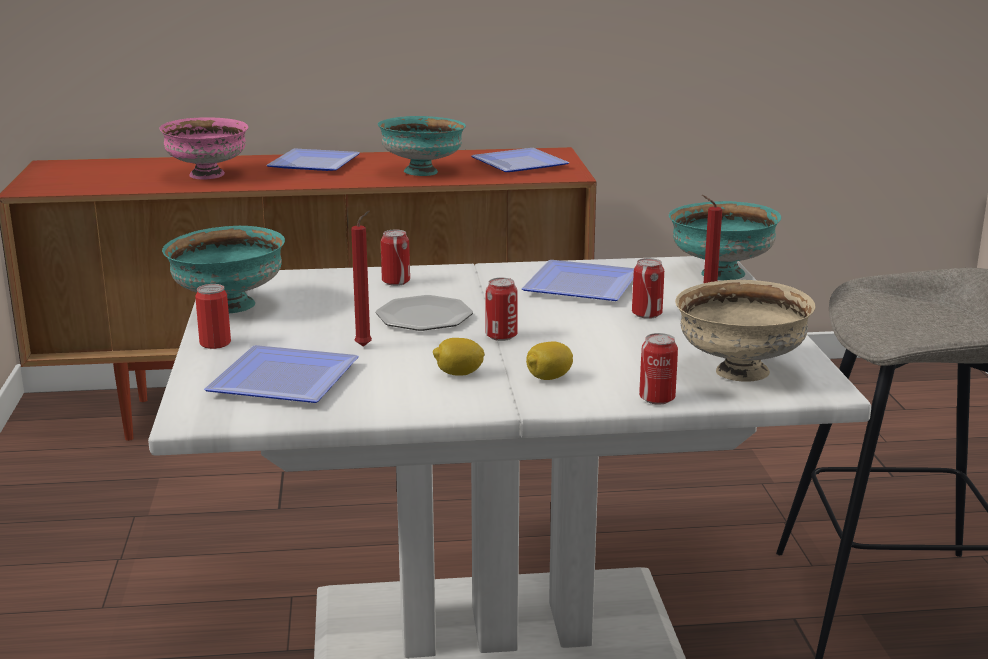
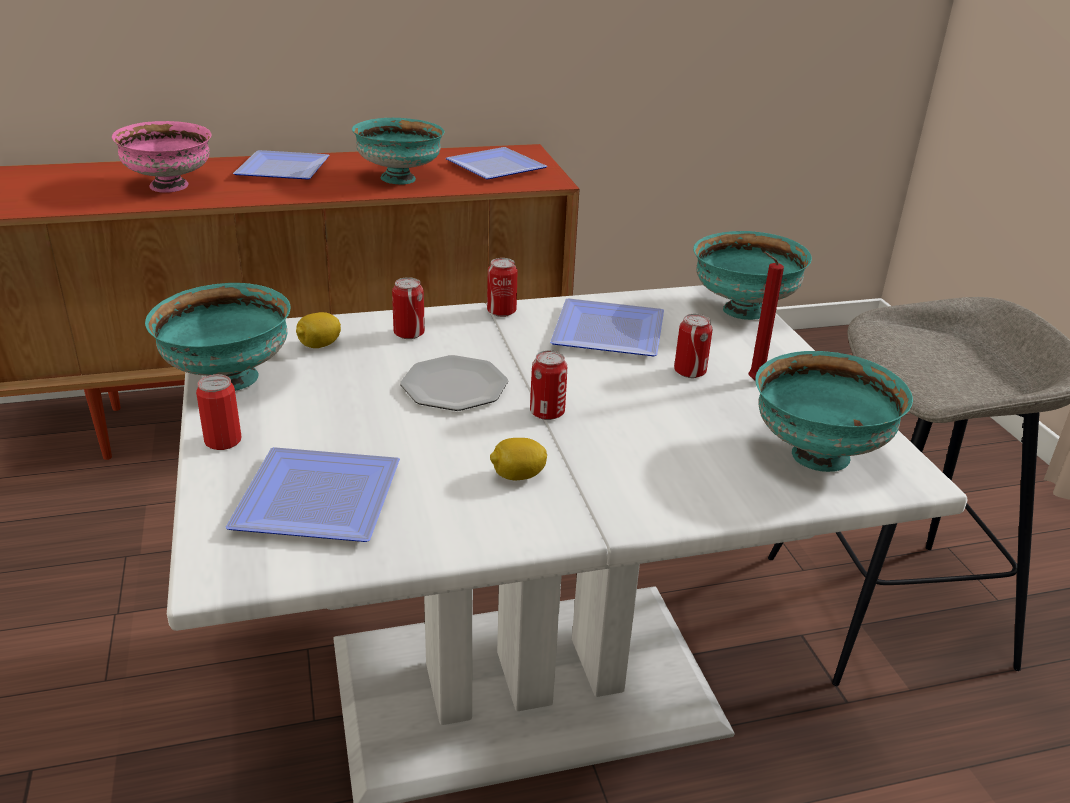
camera: 10 degrees left, 10 degrees up
(365, 345) = (400, 436): red candle -> none
(548, 378) = (619, 477): lemon -> lemon (319, 345)
(657, 399) = (747, 504): can -> can (501, 312)
(739, 373) = (817, 457): beige bowl -> turquoise bowl

